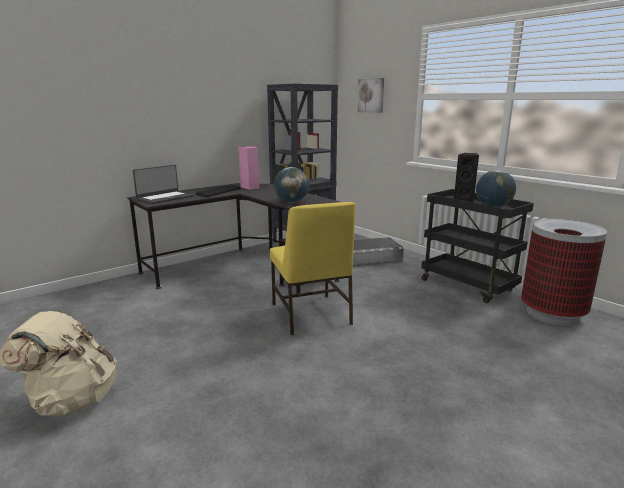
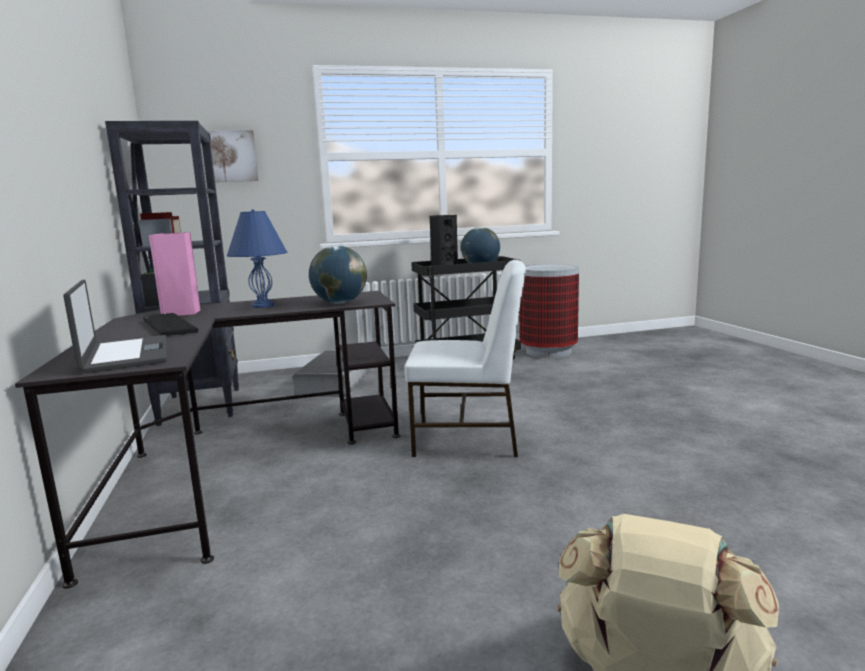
camera: 65 degrees left, 5 degrees down
(275, 193) = (262, 306): none -> blue table lamp
(310, 314) = (468, 438): yellow chair -> white chair

